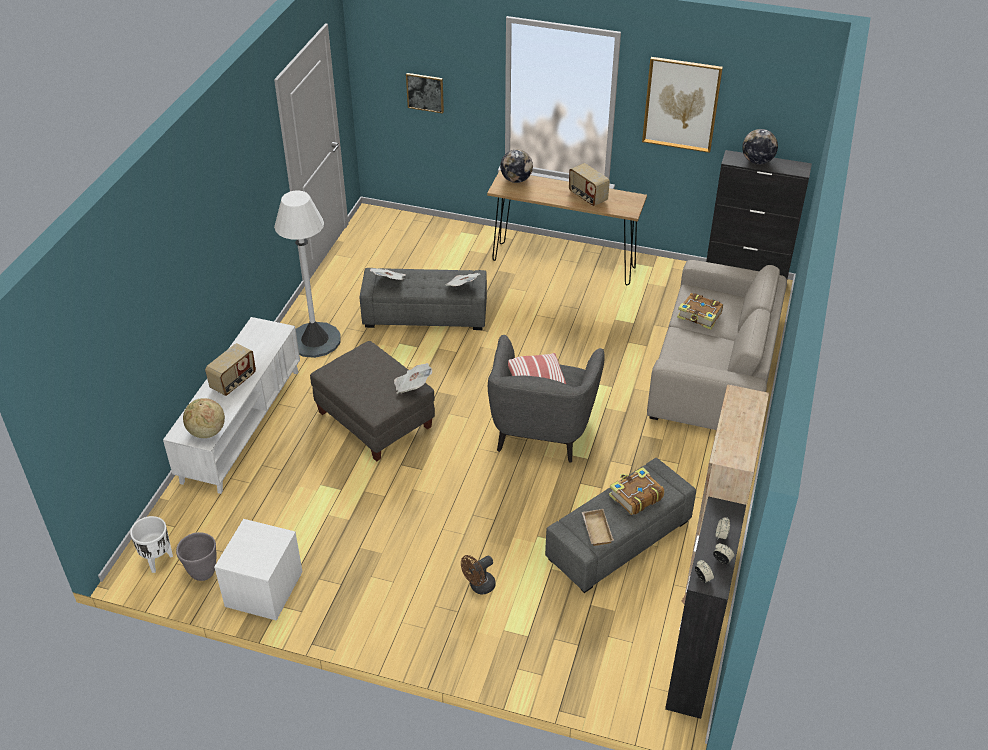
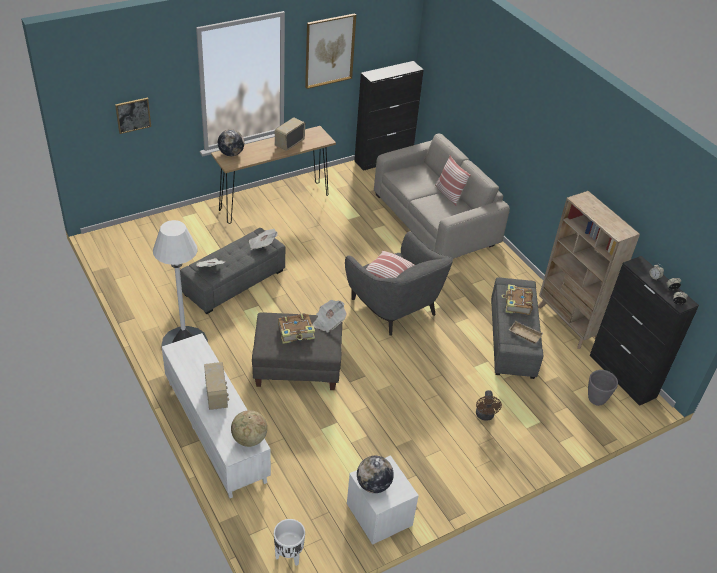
camera: 50 degrees left, 0 degrees up
(202, 572) = (328, 537): grey planter -> grey planter (596, 399)
(587, 197) = (289, 143): radio -> radio turned 120 degrees clockwise
(700, 316) = (418, 186): book -> book (296, 332)
(725, 344) = (449, 194): none -> pillow
(757, 161) = (386, 72): globe -> globe (373, 485)

